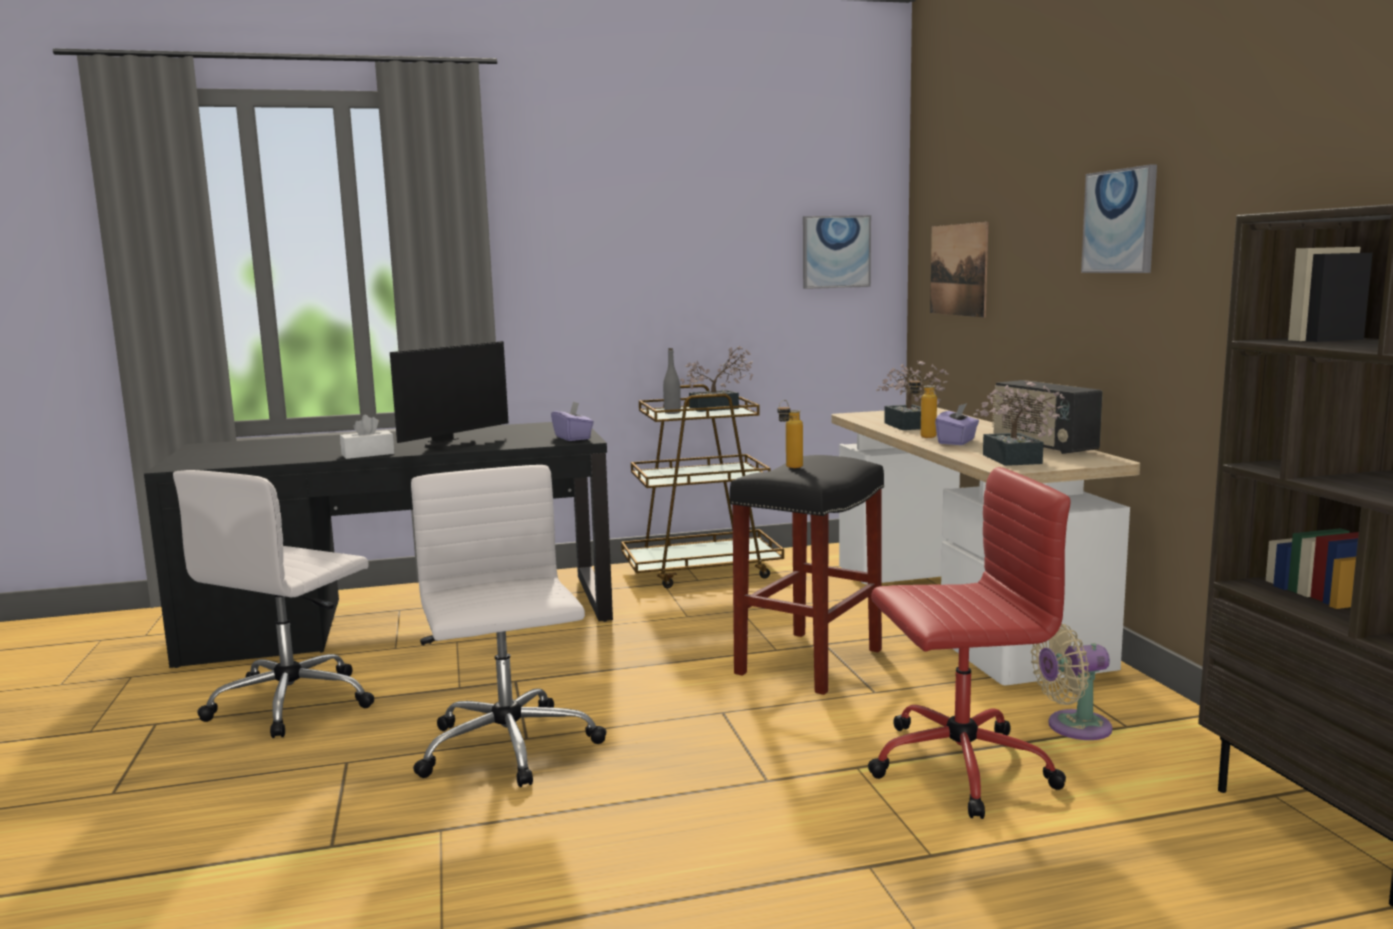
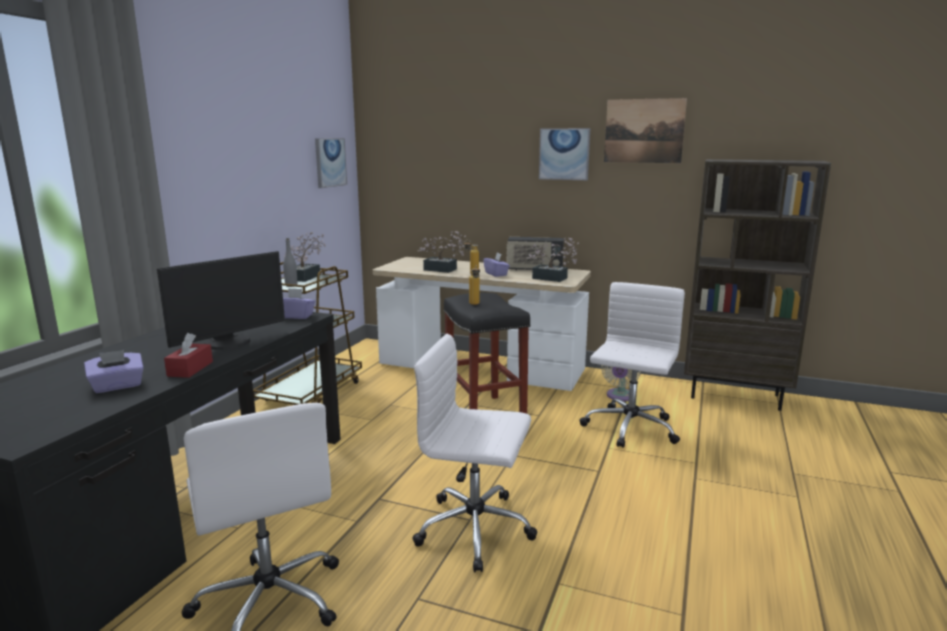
camera: 55 degrees left, 5 degrees up
(305, 453) = (117, 386): none -> purple tissue box
(368, 454) = (190, 369): white tissue box -> red tissue box
(452, 445) = (229, 343): monitor -> monitor turned 60 degrees clockwise
(957, 766) = (629, 429): red office chair -> white office chair
(958, 270) = (418, 174): picture -> picture (644, 131)

